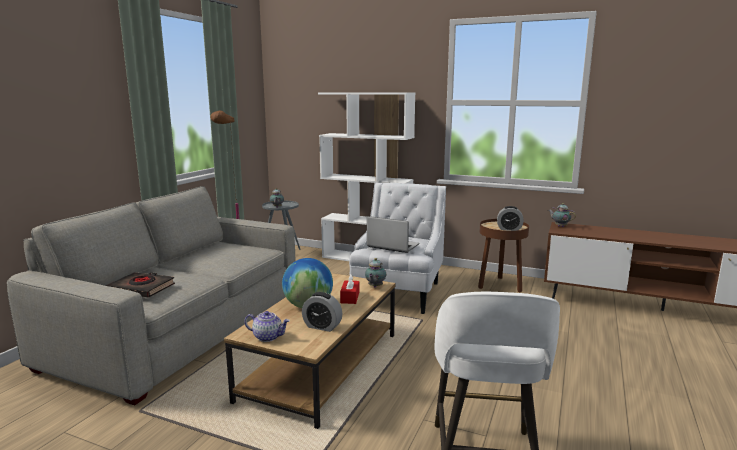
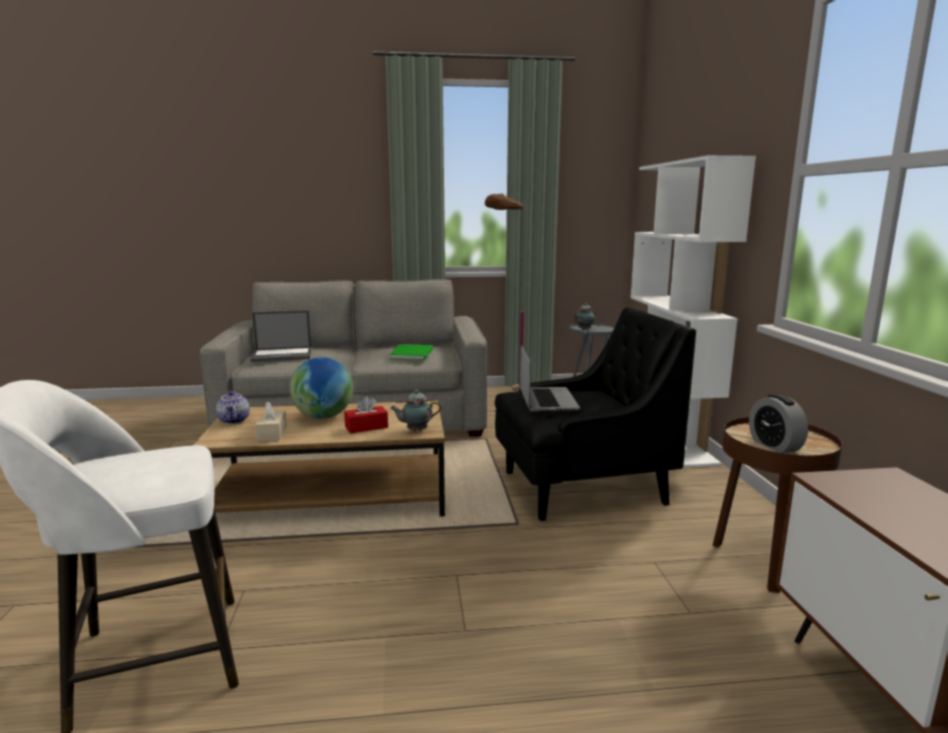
camera: 60 degrees right, 0 degrees up
(142, 288) = (283, 355): black book -> laptop
(235, 251) = (413, 353): none -> green book
(322, 326) = (272, 433): alarm clock -> beige tissue box
(399, 294) = (580, 488): white armchair -> black armchair
(560, 226) = (873, 478): teapot -> none

